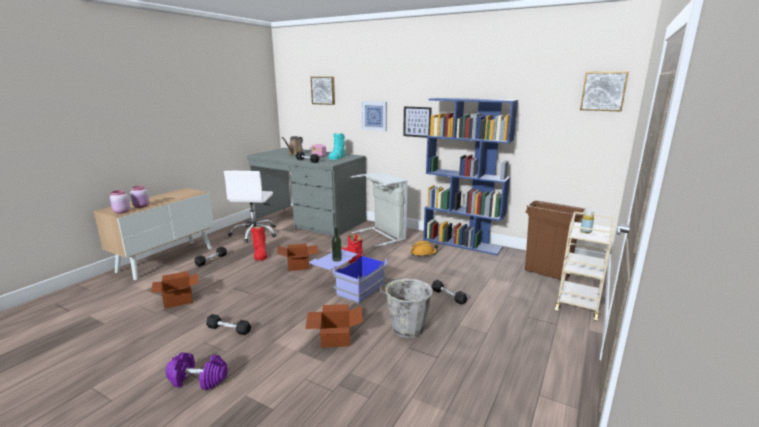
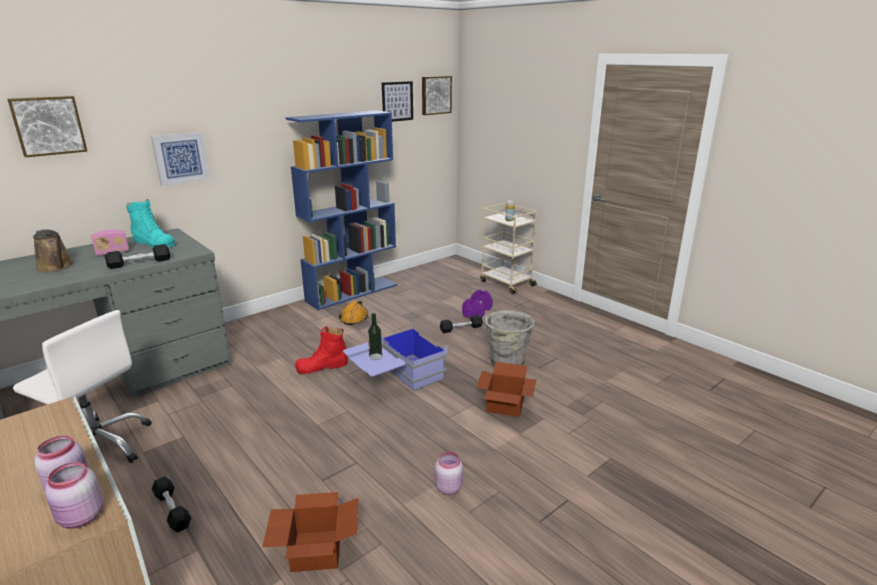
camera: 70 degrees left, 5 degrees up
(198, 380) = (552, 515): purple dumbbell -> purple dumbbell (477, 312)
(229, 329) = (448, 487): black dumbbell -> pink jar
(260, 254) = (212, 445): red boot -> none
(299, 265) = (300, 410): cardboard box -> none
(383, 235) = (271, 330): grey laundry basket -> none
(417, 122) = (257, 155): picture -> picture (397, 101)
(547, 273) = (451, 277): brown trash can -> none

